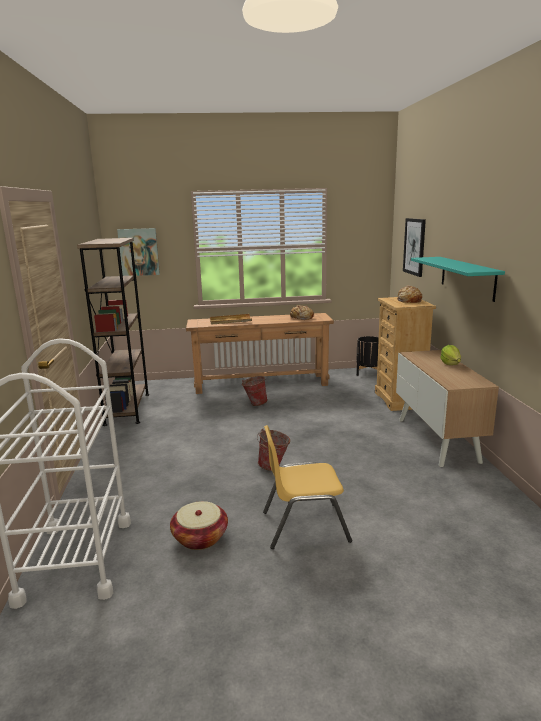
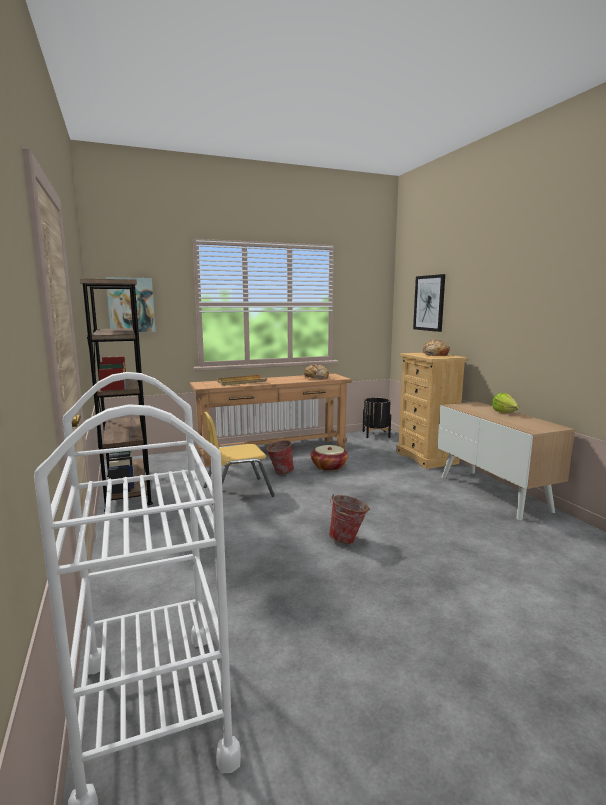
camera: 15 degrees left, 5 degrees down
(200, 537) = (316, 643): basket -> basket (329, 466)
(304, 526) = (433, 606): yellow chair -> yellow chair (237, 491)
(467, 277) = (513, 324): turquoise shelf -> none

